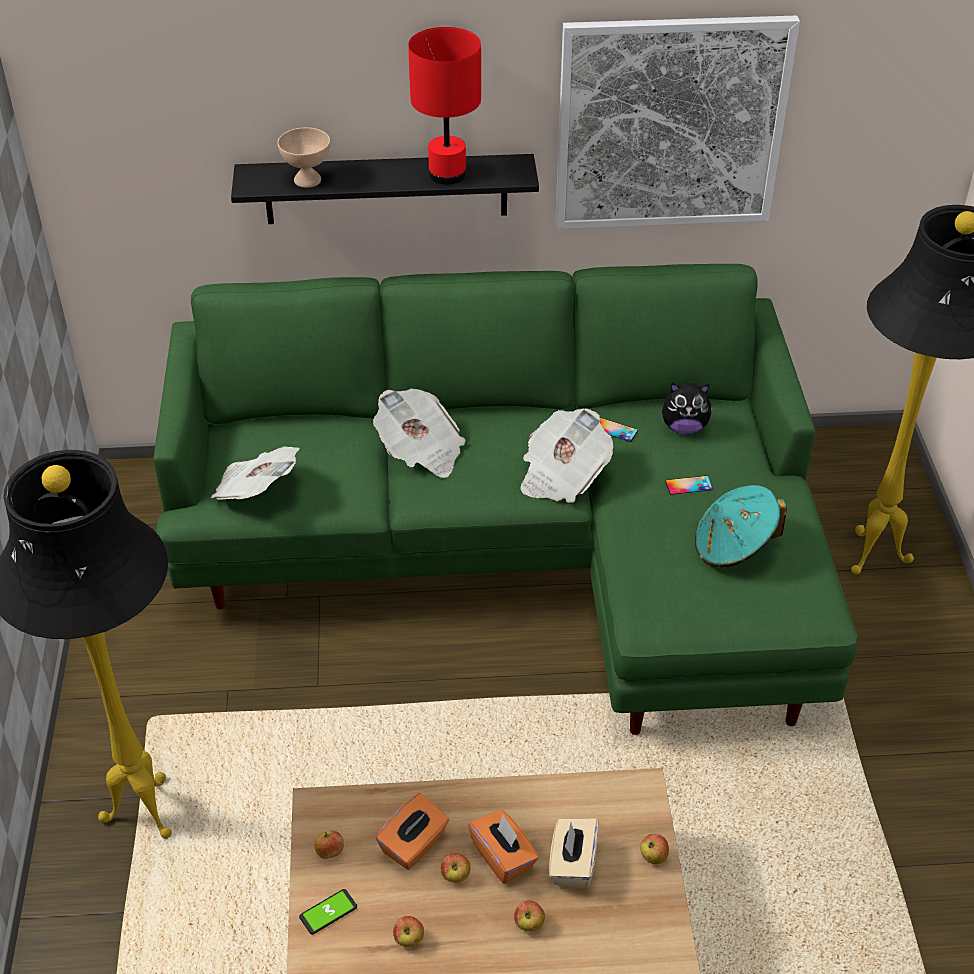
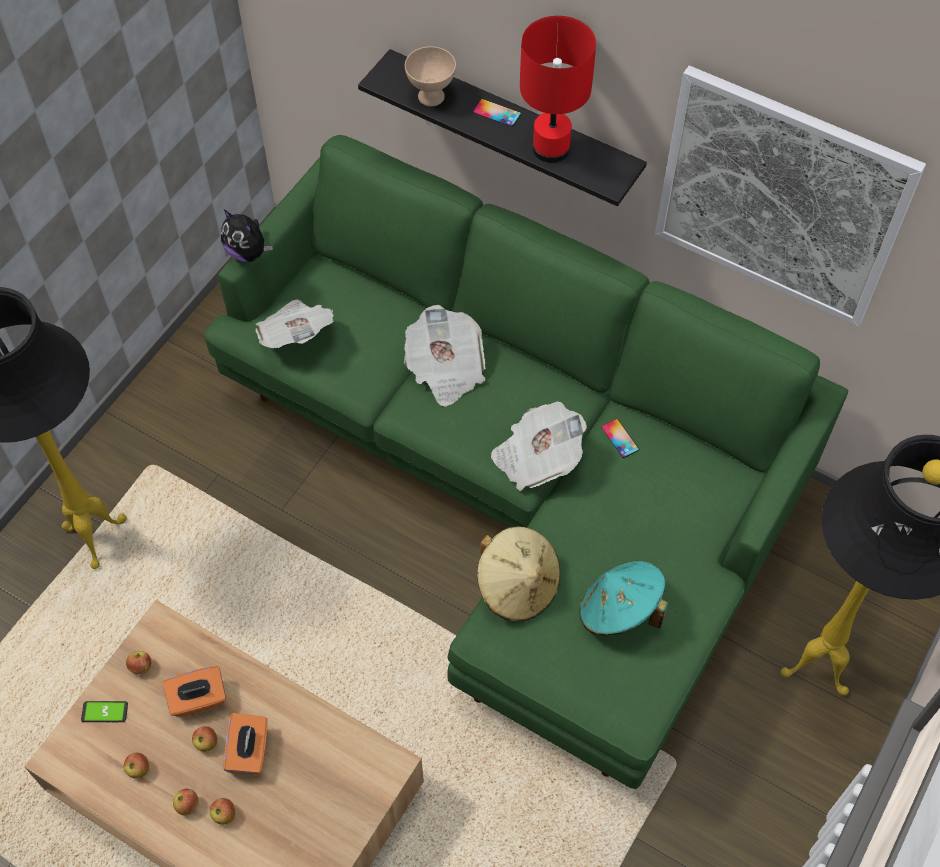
camera: 35 degrees right, 15 degrees up
(572, 864) = (291, 790): beige tissue box -> none
(635, 574) = (518, 586): none -> beige hat
(653, 856) = (352, 825): apple -> apple (187, 805)
(684, 427) = (681, 470): plush toy -> plush toy (248, 252)
(689, 485) = (634, 529): phone -> phone (497, 113)

